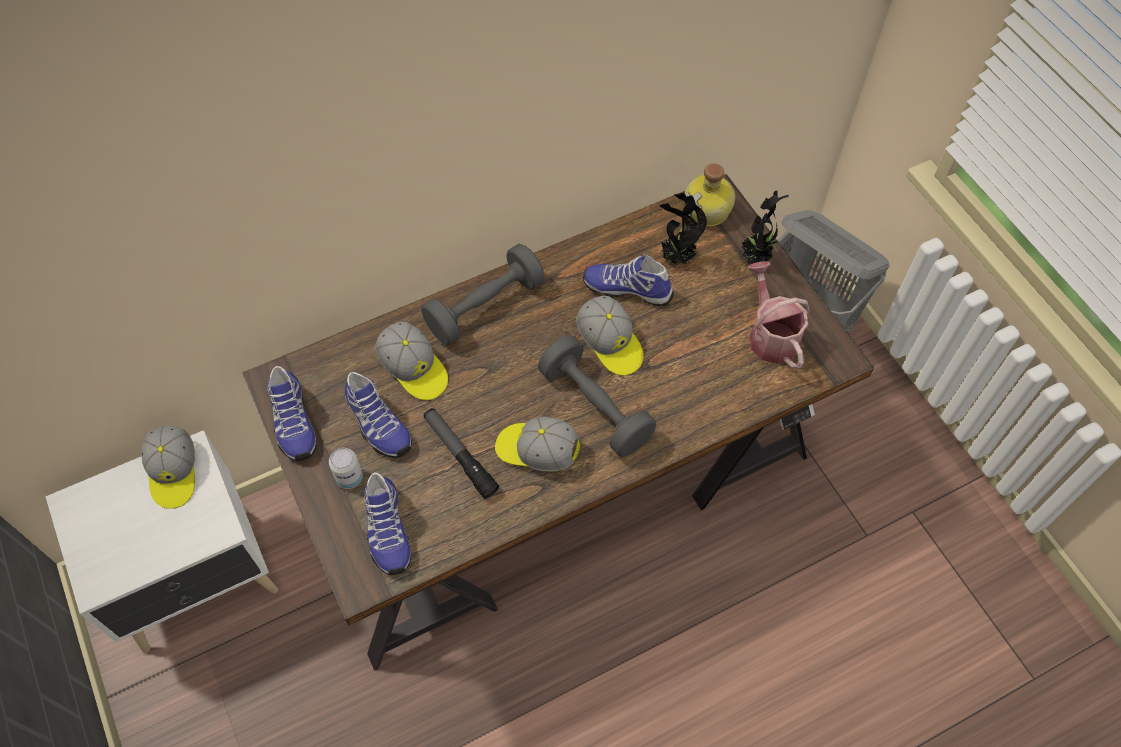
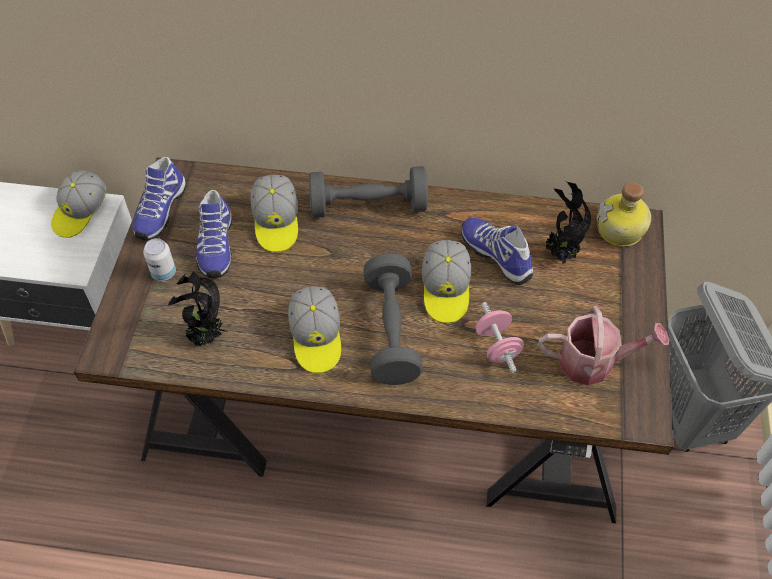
camera: 35 degrees right, 5 degrees down
(386, 530) = (156, 326): shoe -> none
(460, 455) = (255, 304): flashlight -> none
(537, 451) = (316, 337): cap -> cap turned 150 degrees counterclockwise
(689, 367) = (497, 346): none -> pink dumbbell
(756, 259) = (632, 293): potted plant -> potted plant (206, 338)
(770, 335) = (594, 362): watering can -> watering can turned 75 degrees clockwise

